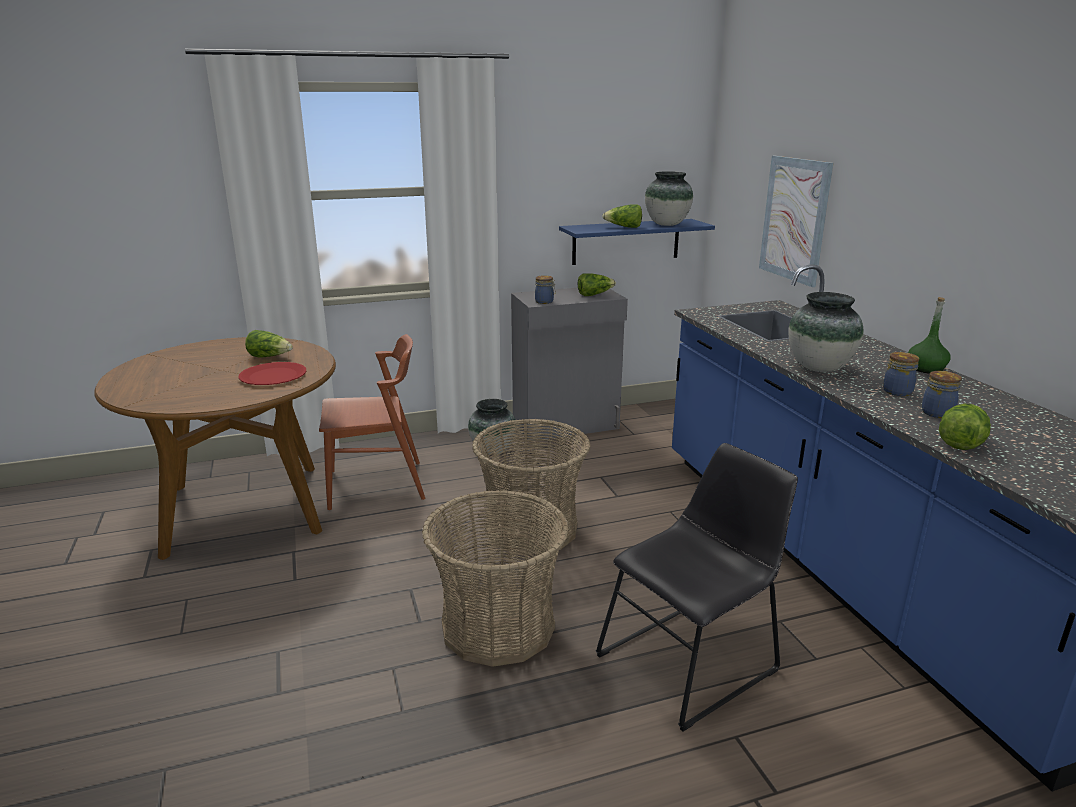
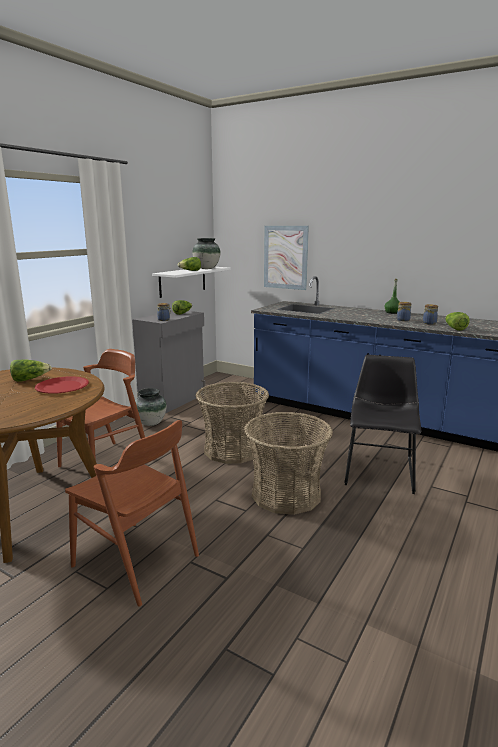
camera: 40 degrees left, 5 degrees down
(240, 618) = (136, 560): none -> brown chair
(626, 241) = (182, 281): blue shelf -> white shelf
(819, 368) = (361, 318): vase -> none

